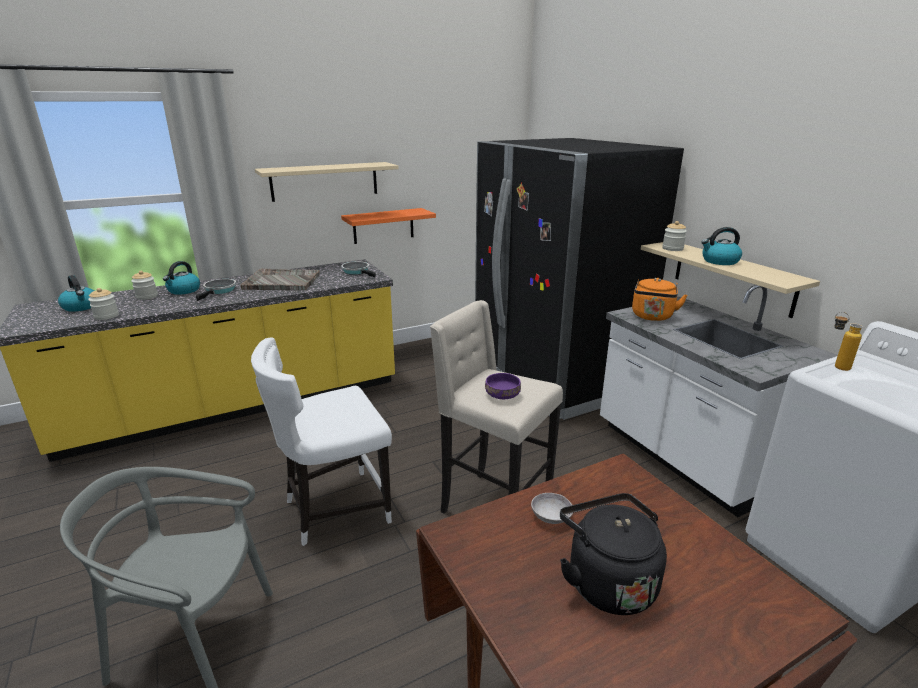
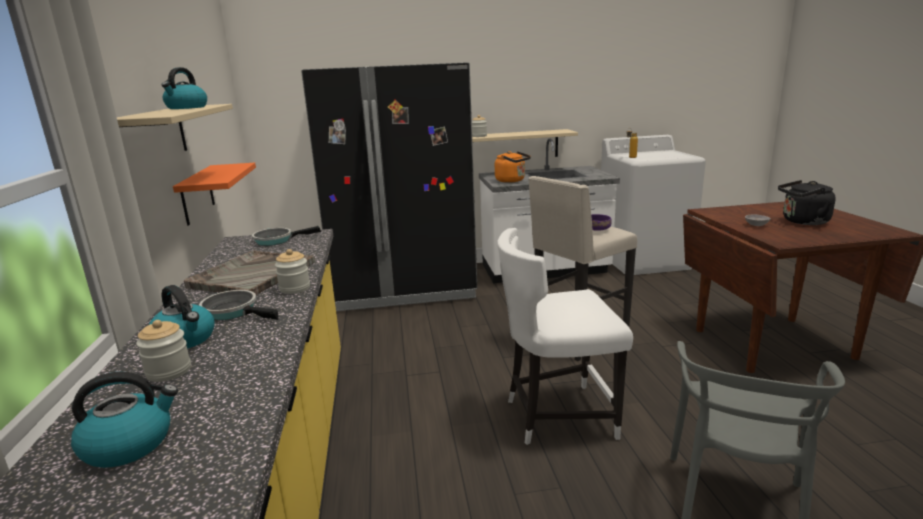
camera: 70 degrees left, 5 degrees down
(106, 316) = (248, 399): jar -> jar (295, 288)
(334, 509) = (557, 416): white chair -> white chair turned 90 degrees clockwise
(719, 261) = (518, 133): kettle -> kettle (186, 108)

